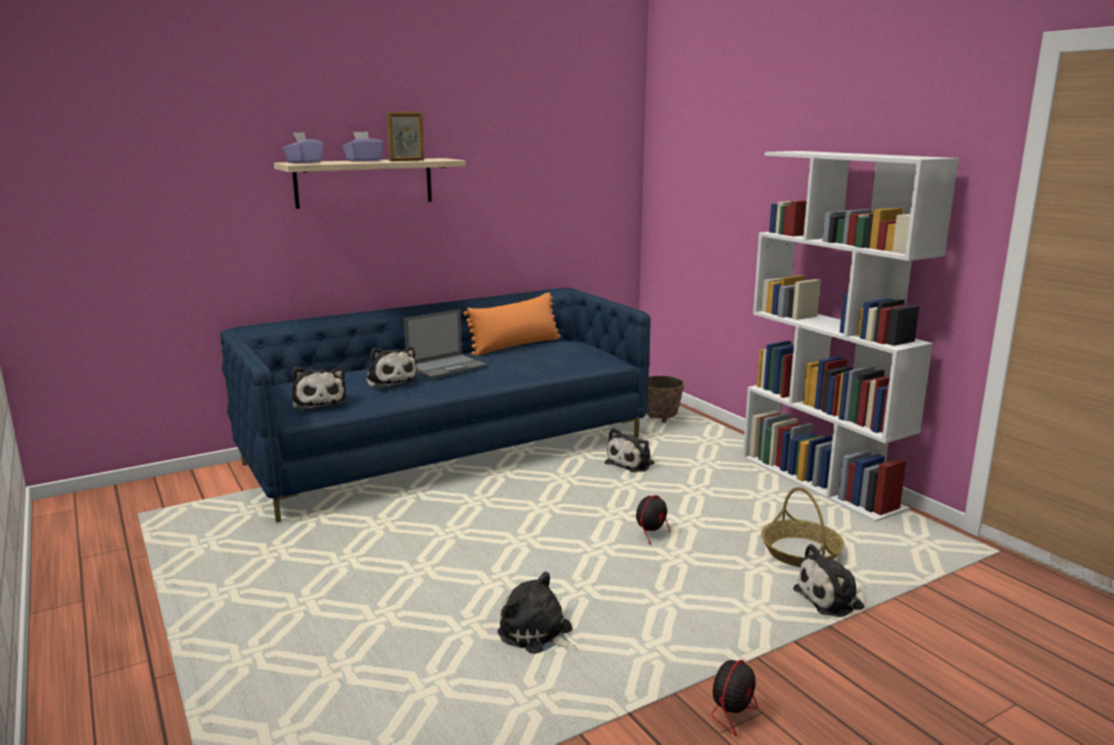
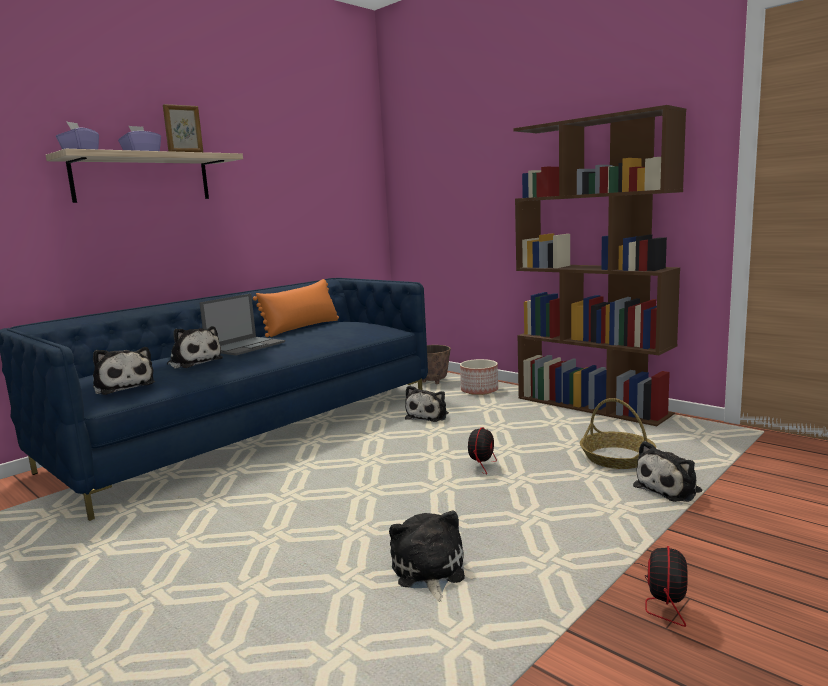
camera: 15 degrees left, 5 degrees down
(538, 635) = (428, 573): plush toy -> plush toy turned 60 degrees clockwise
(706, 440) = (480, 391): none -> planter
(821, 483) = (593, 406): white bookcase -> brown bookcase

